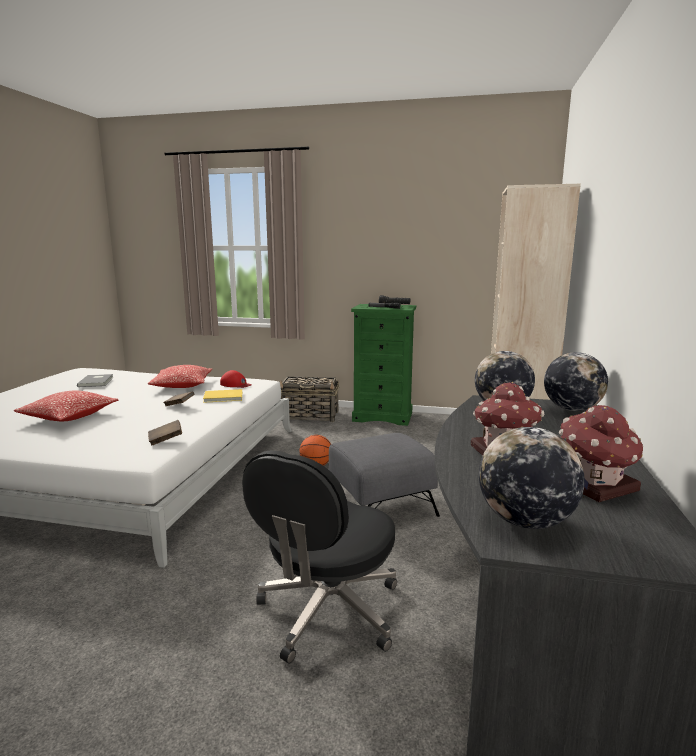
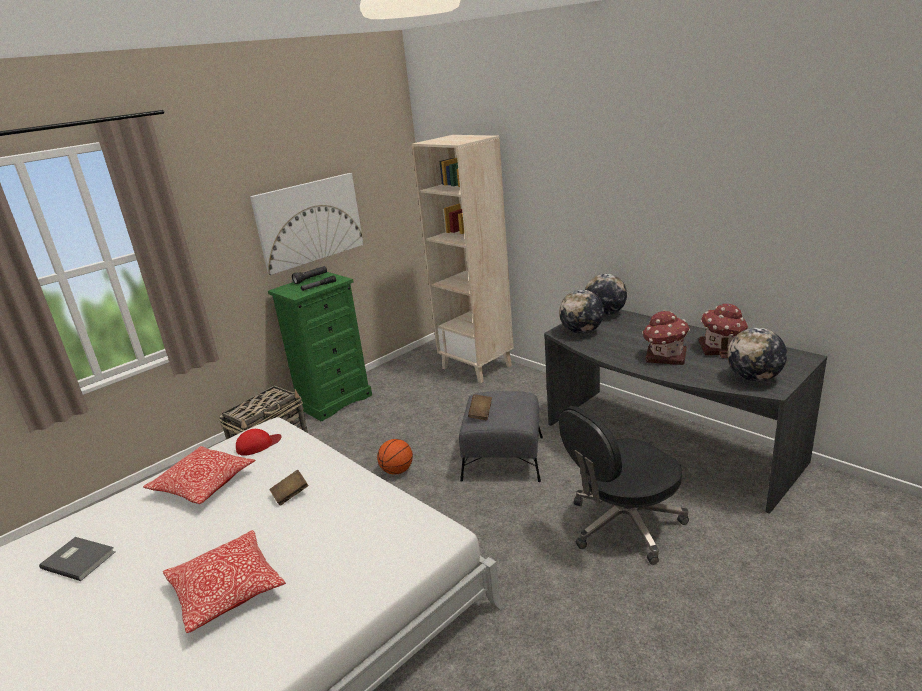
camera: 55 degrees left, 10 degrees up
(165, 440) = (400, 516): brown book -> brown book (481, 413)
(224, 397) = (299, 460): yellow book -> none
(328, 612) = (623, 525): black office chair -> black office chair turned 90 degrees clockwise
(413, 258) = (309, 222): none -> picture

